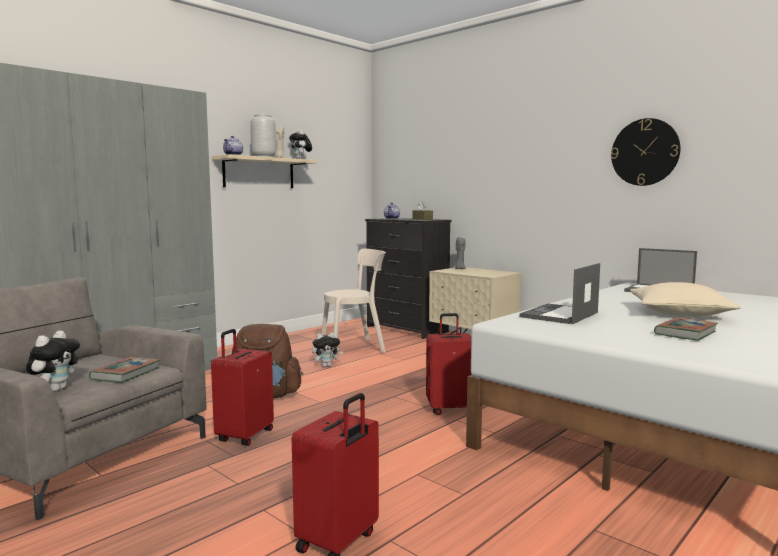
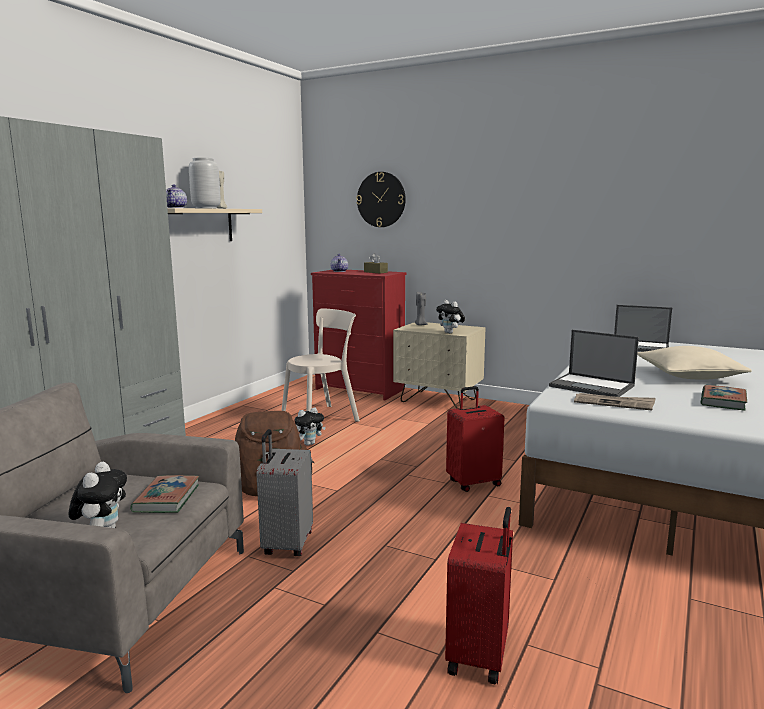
camera: 15 degrees left, 5 degrees up
(244, 436) = (286, 544): red suitcase -> grey suitcase
(301, 159) = (243, 208): plush toy -> plush toy (450, 333)
(407, 329) = (360, 389): black dresser -> red dresser
(559, 315) = (592, 386): laptop -> laptop turned 75 degrees counterclockwise
(561, 327) = (614, 403): none -> newspaper
(645, 152) = (616, 209): wall clock -> wall clock (381, 199)

